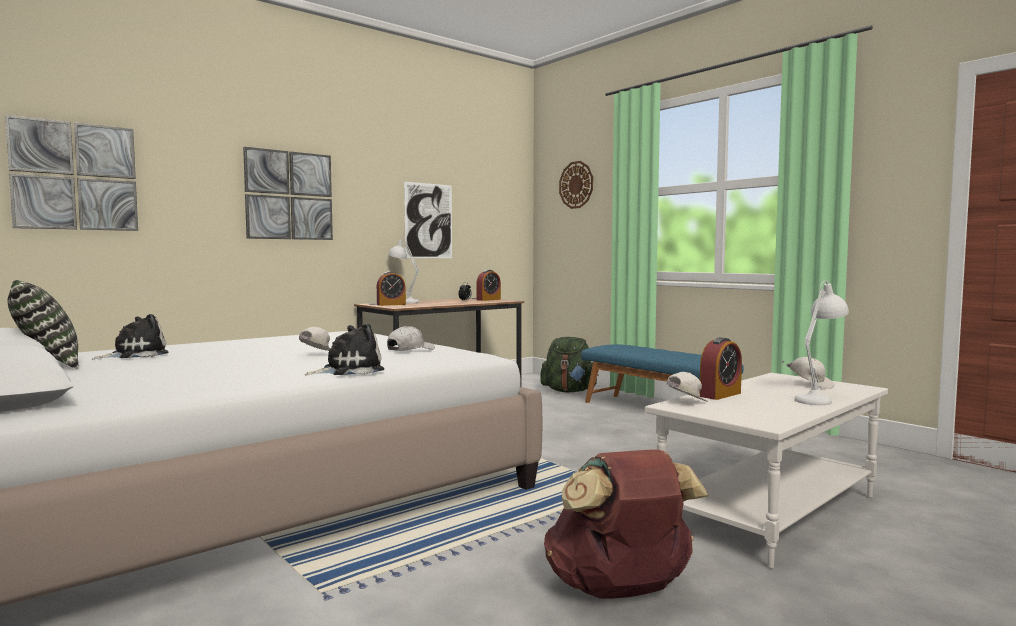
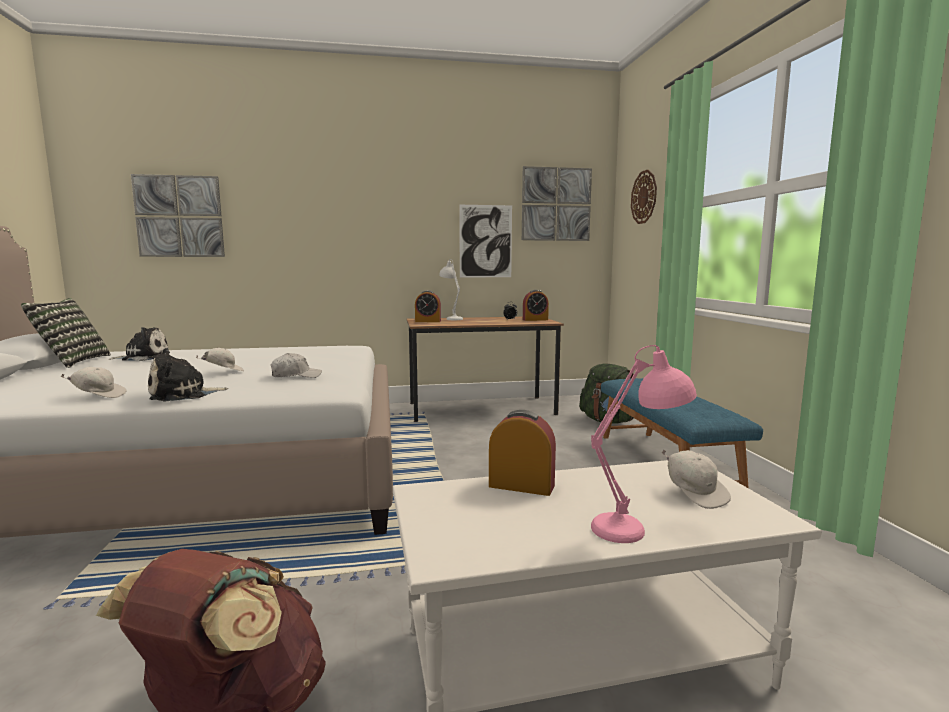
camera: 30 degrees right, 5 degrees up
(289, 195) = (346, 223): picture -> picture (556, 204)
(349, 370) = (183, 395): plush toy -> plush toy turned 150 degrees clockwise
(684, 402) = (444, 490): white cap -> white cap (99, 396)
(720, 395) = (521, 486): alarm clock -> alarm clock turned 150 degrees counterclockwise
(820, 399) = (638, 528): white table lamp -> pink table lamp

